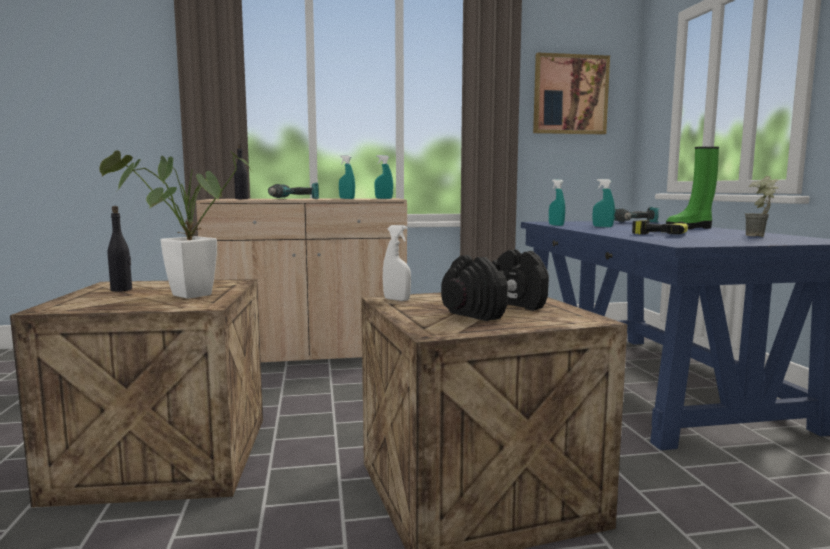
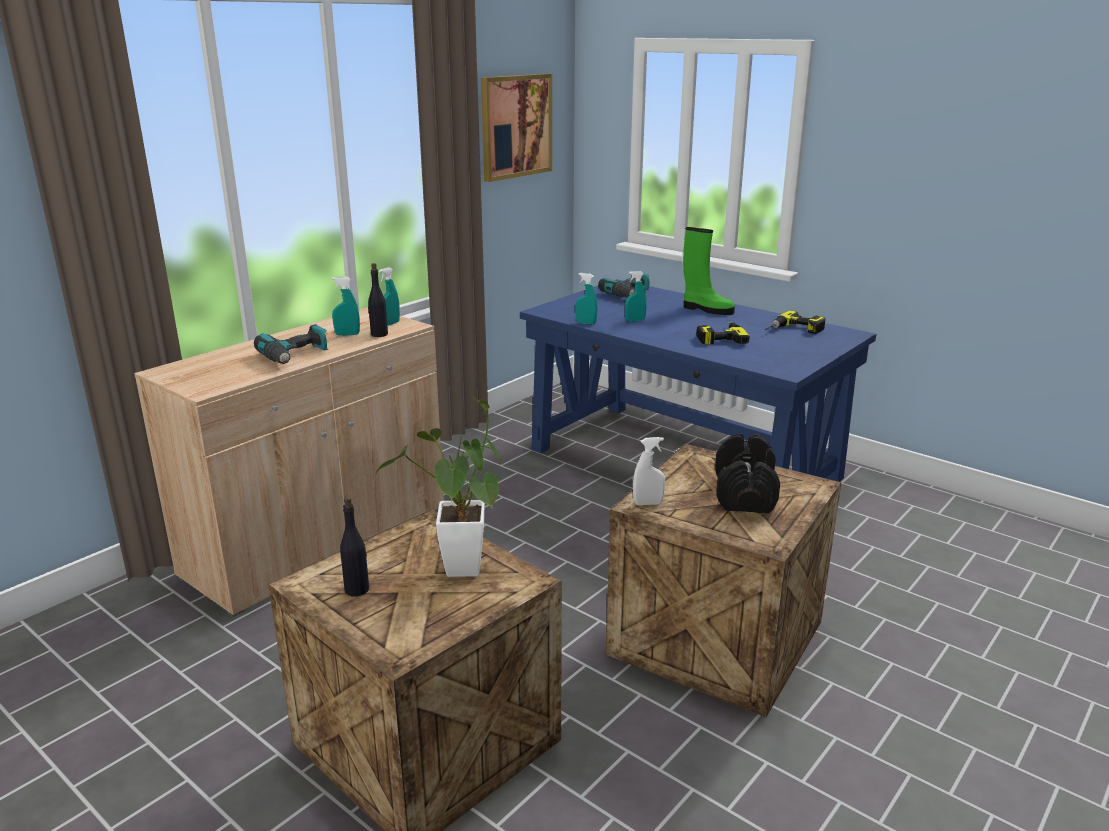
camera: 40 degrees left, 15 degrees up
(241, 199) = (219, 372): black bottle -> black bottle (379, 334)
(690, 228) = (706, 309): green boot -> green boot turned 90 degrees counterclockwise
(760, 236) = (793, 330): potted plant -> power drill

